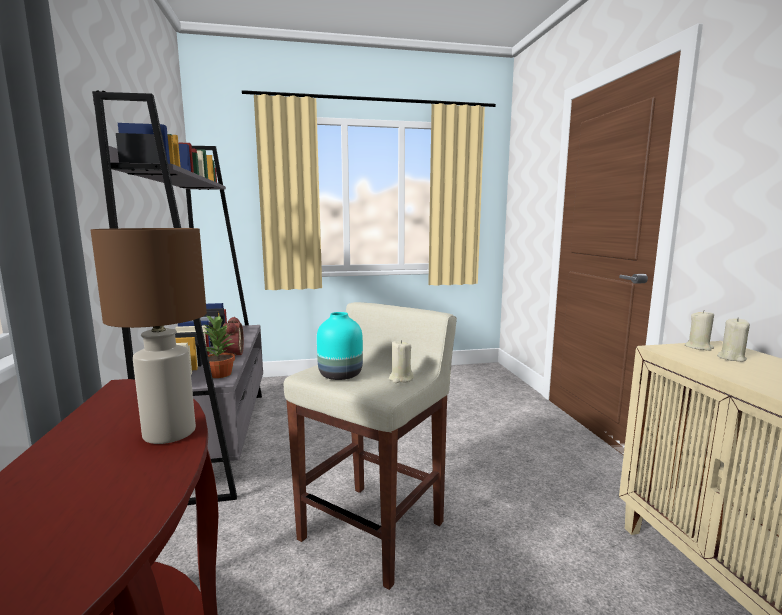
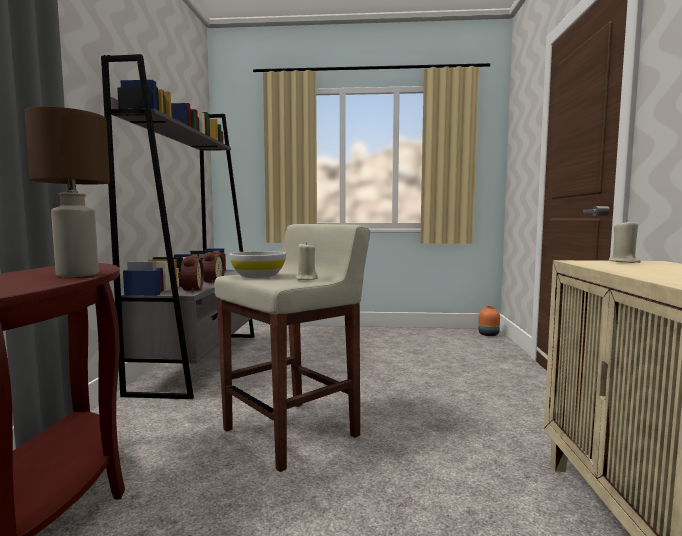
camera: 15 degrees right, 5 degrees down
(220, 374) = (190, 290): potted plant -> alarm clock
(340, 376) = (258, 276): turquoise vase -> white bowl
(493, 371) = (489, 335): none -> orange vase
(731, 358) = (647, 265): beige candle -> none

